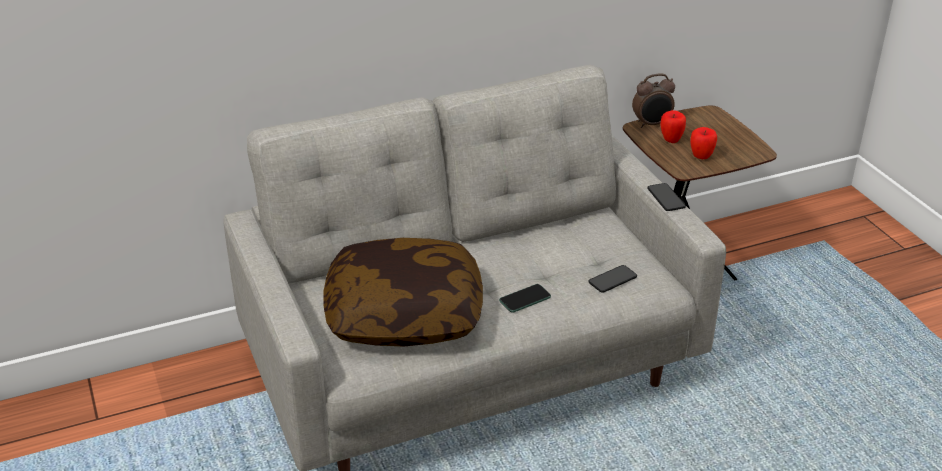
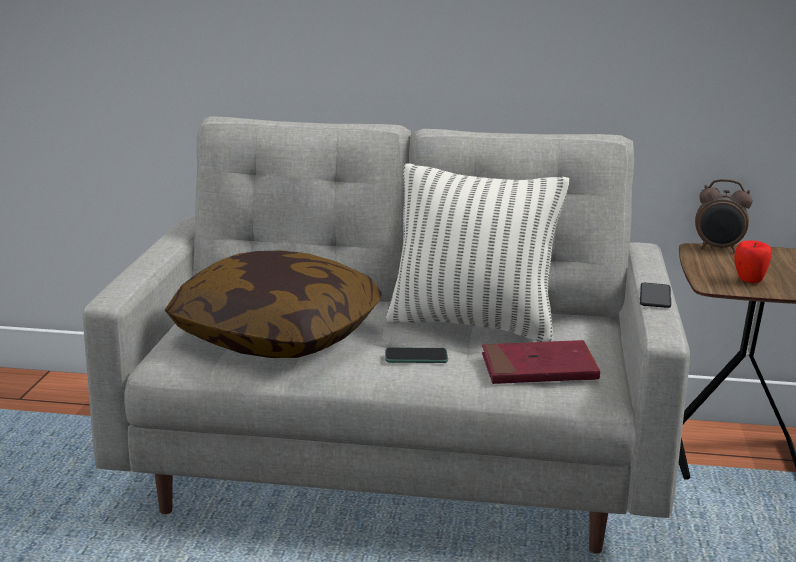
camera: 30 degrees right, 15 degrees down
(527, 249) = (472, 324): none -> pillow
(612, 280) = (539, 368): phone -> red book
(671, 140) = (727, 263): apple -> none

